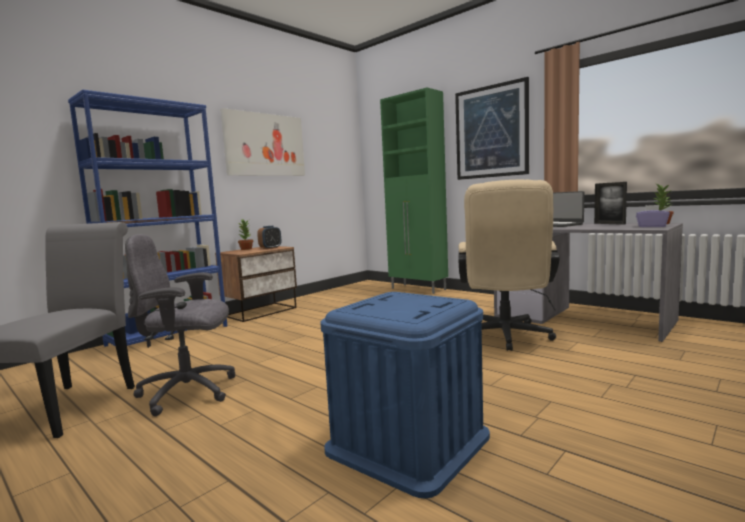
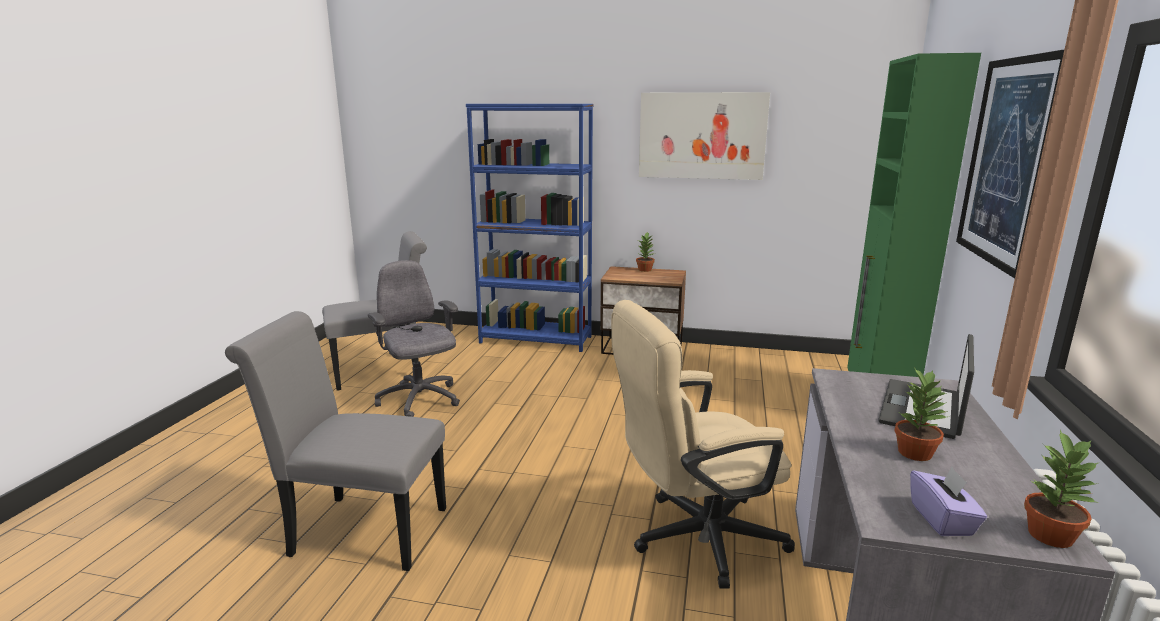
camera: 60 degrees right, 10 degrees up
(270, 248) = (660, 277): alarm clock -> none
(408, 443) = (359, 530): blue storage box -> grey chair
(593, 226) = (914, 452): none -> potted plant
(609, 224) = (999, 469): picture frame -> none

